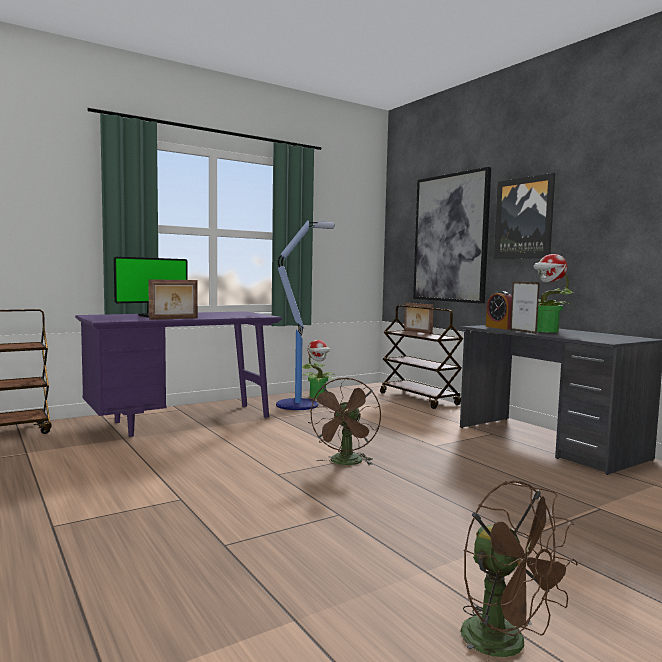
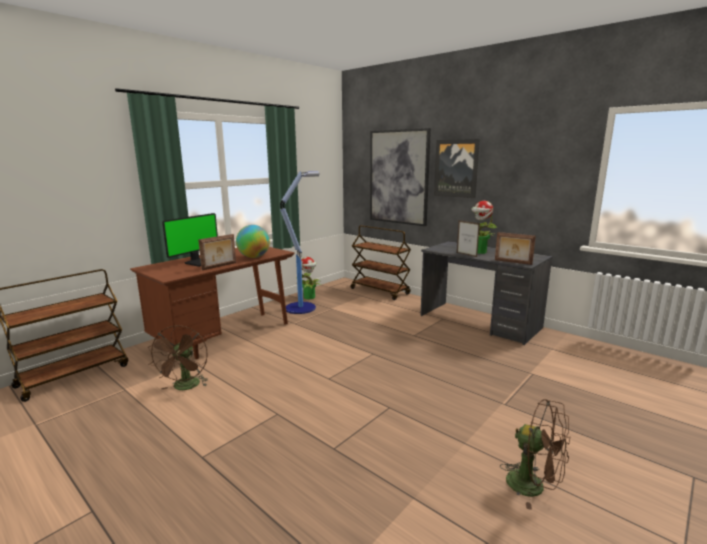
camera: 15 degrees left, 10 degrees up
(181, 421) = (225, 336): purple desk -> brown desk
(226, 316) = (254, 257): none -> globe
(346, 463) = (367, 360): brown fan -> brown fan (185, 387)
(417, 332) = (375, 244): picture frame -> picture frame (513, 262)
(500, 327) = (447, 249): alarm clock -> none

